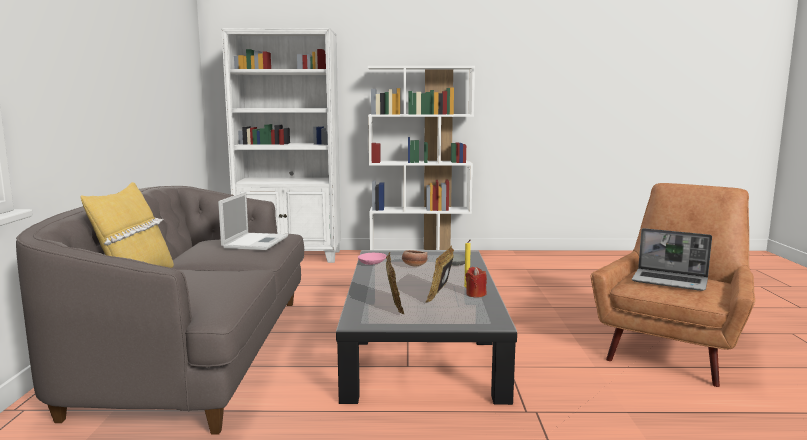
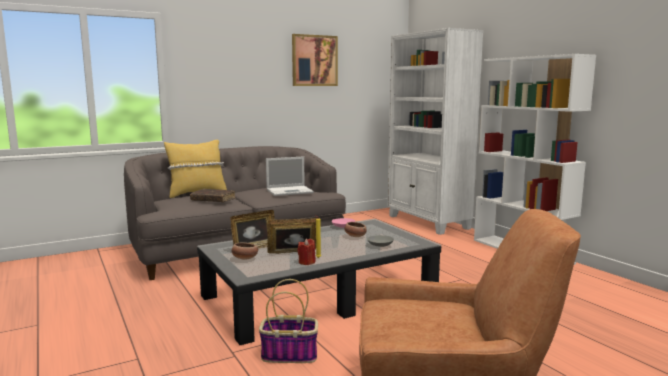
camera: 60 degrees right, 0 degrees up
(142, 54) = (314, 60): none -> picture
(220, 275) = (213, 200): none -> brown book
(430, 315) = (244, 258): none -> bowl
(552, 384) = (290, 355): none -> basket
(670, 281) = (420, 316): laptop -> none

